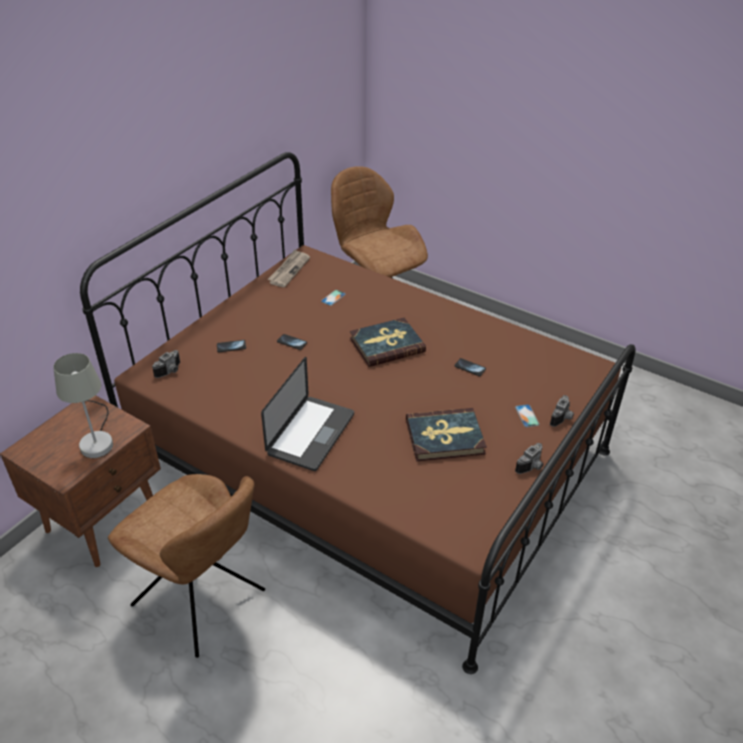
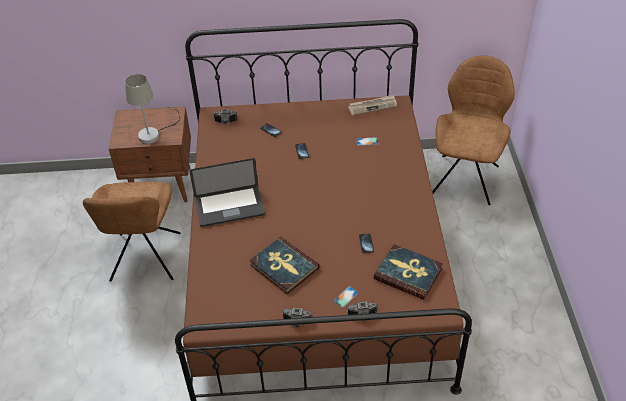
camera: 55 degrees right, 5 degrees up
(386, 345) = (346, 192): book -> book (408, 273)

